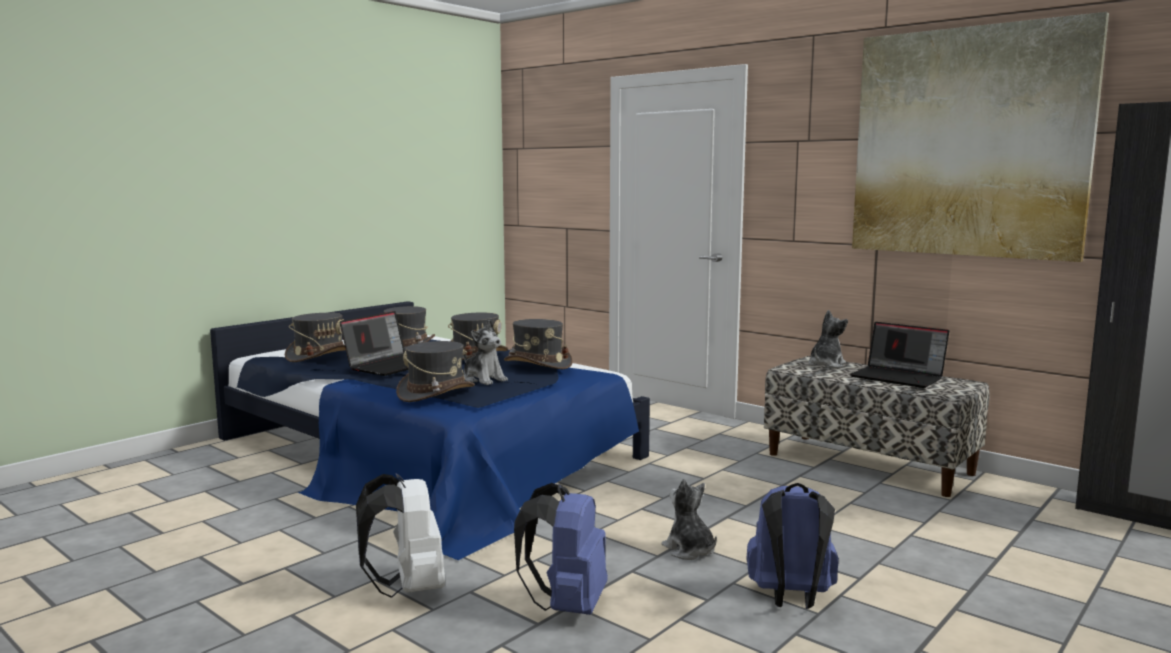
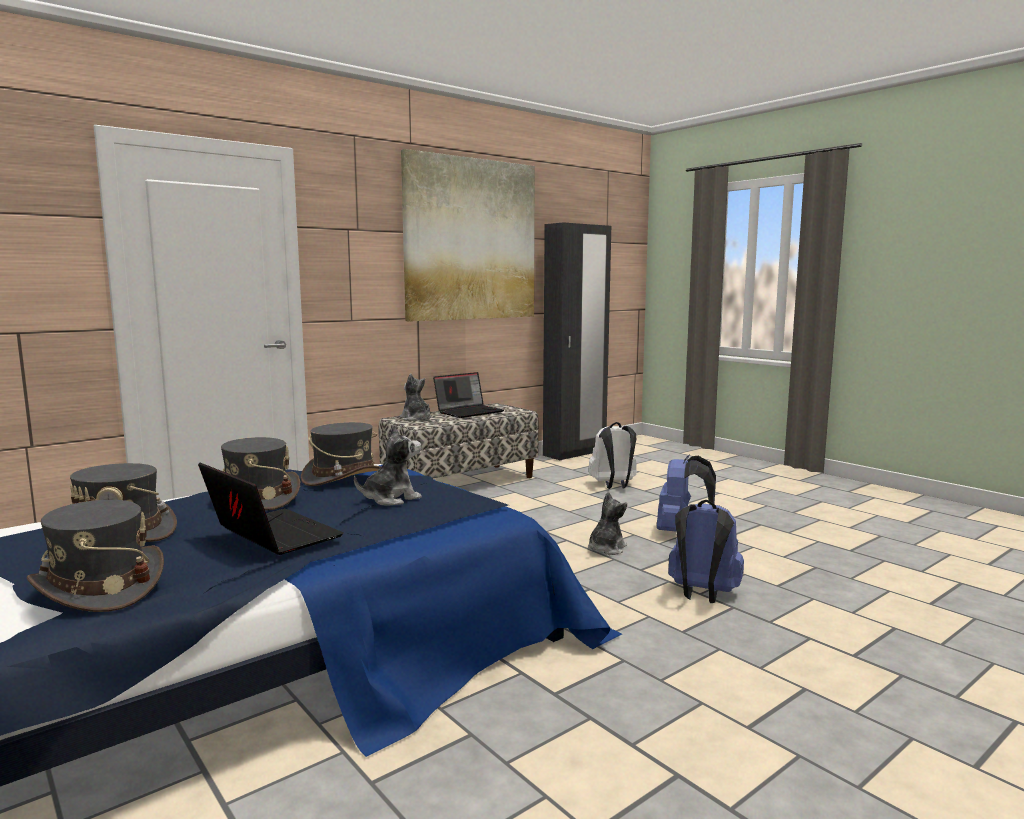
camera: 80 degrees left, 0 degrees up
(408, 588) = (680, 661): white backpack -> white backpack (613, 486)
(436, 393) = (439, 518): grey hat -> none
(689, 550) = (606, 549): plush toy -> plush toy turned 150 degrees clockwise

